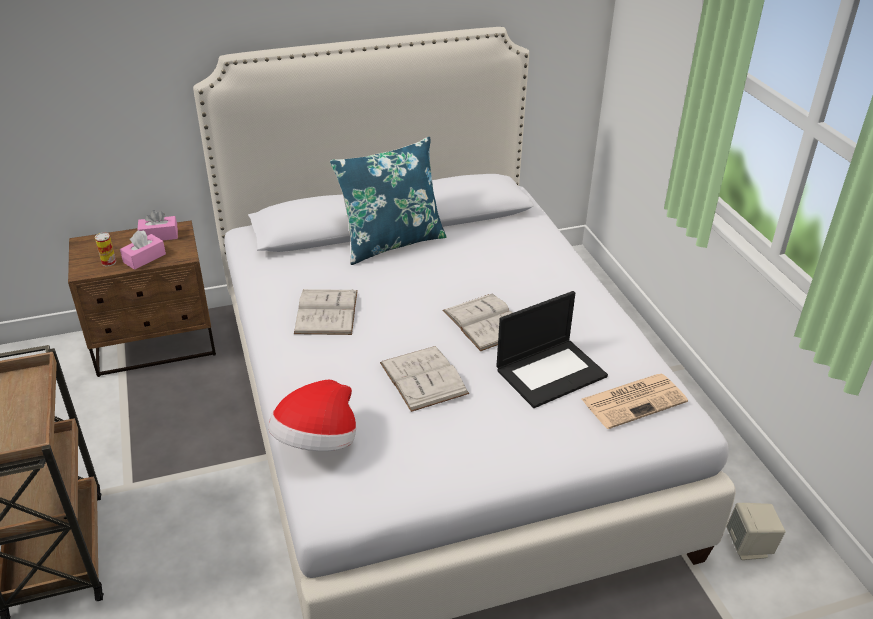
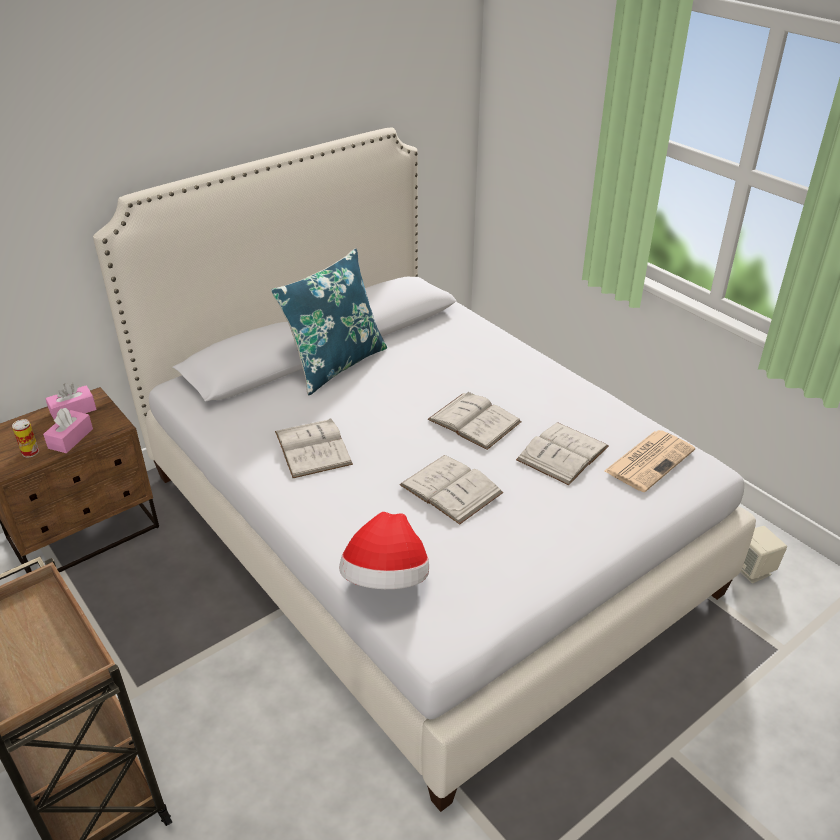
camera: 20 degrees left, 0 degrees up
(551, 372) = (562, 453): laptop -> white book

